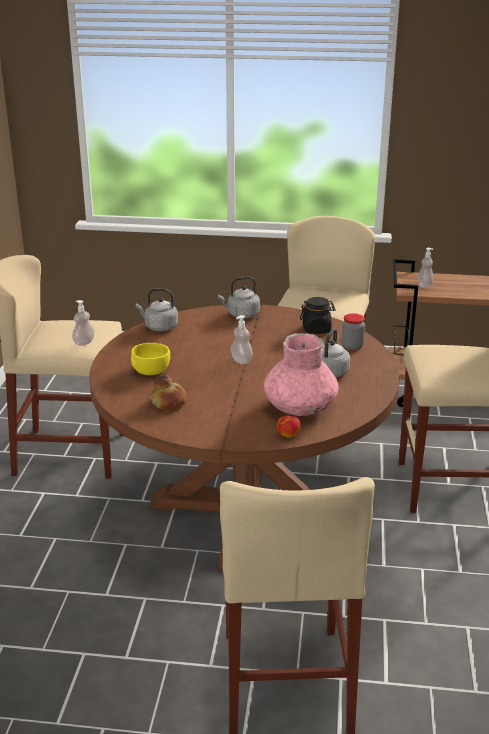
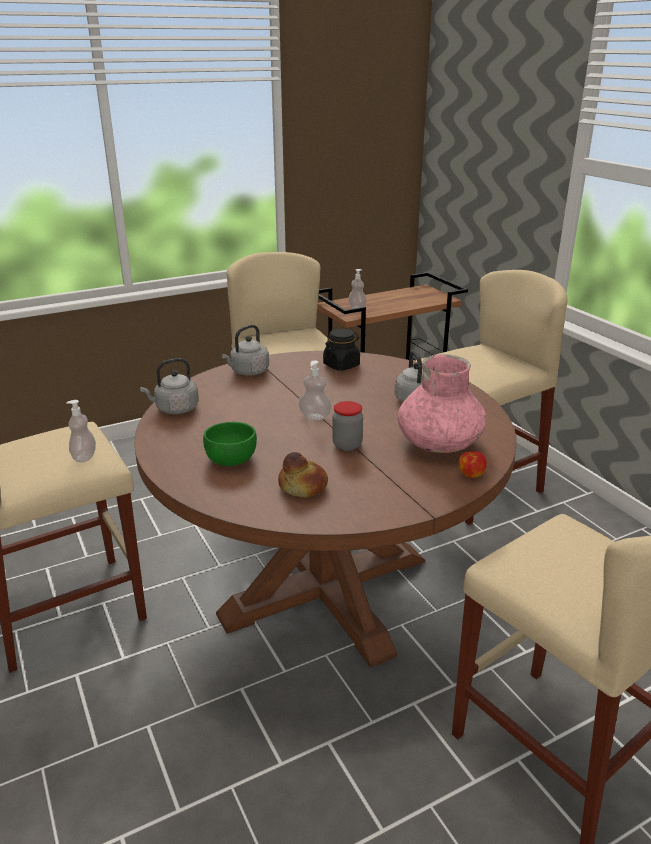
camera: 35 degrees left, 0 degrees up
(151, 370) = (231, 458): yellow bowl -> green bowl
(352, 346) = (396, 371): jar -> jar (347, 445)

